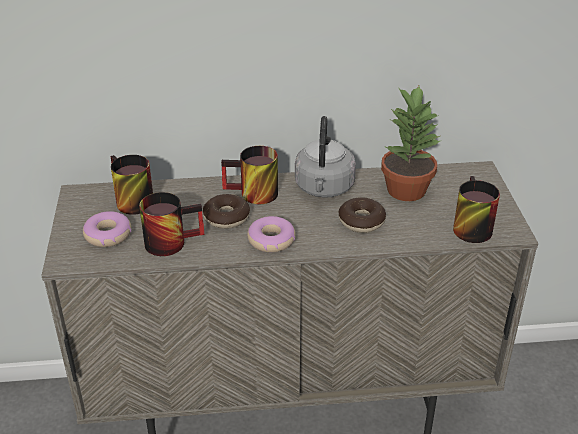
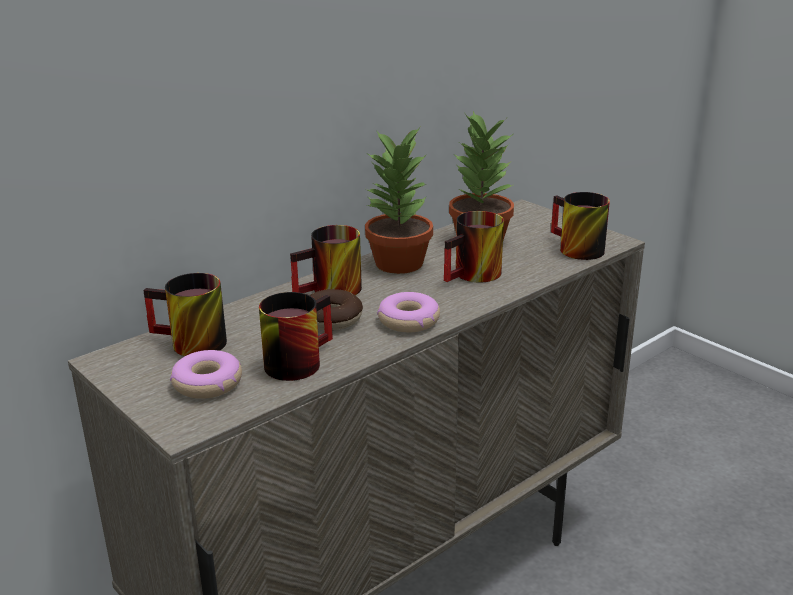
camera: 35 degrees left, 10 degrees down
(324, 189) = (400, 264): grey kettle -> potted plant
(361, 221) = (475, 276): donut -> mug

